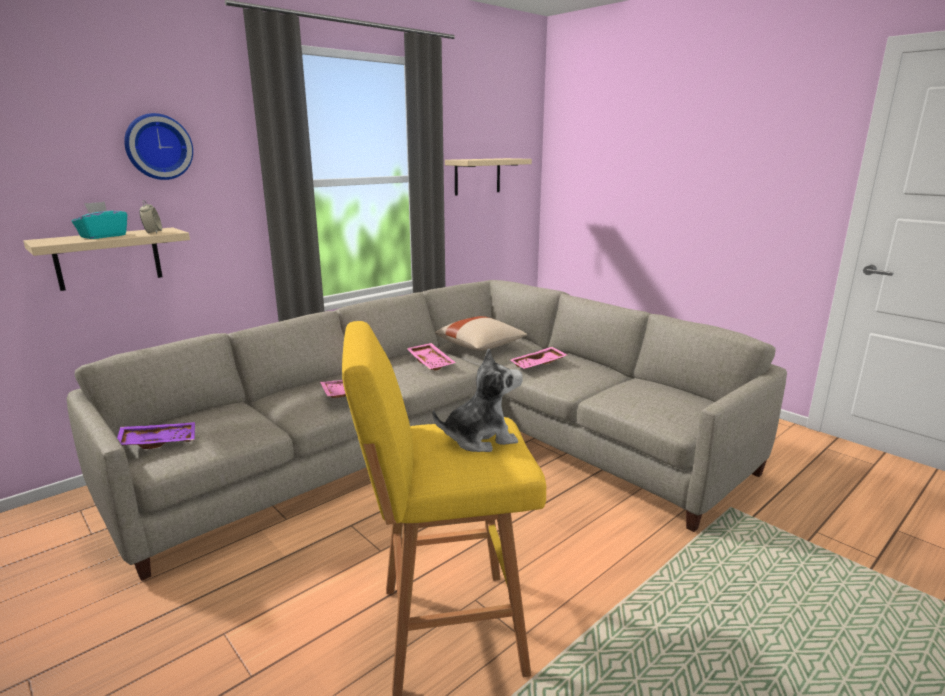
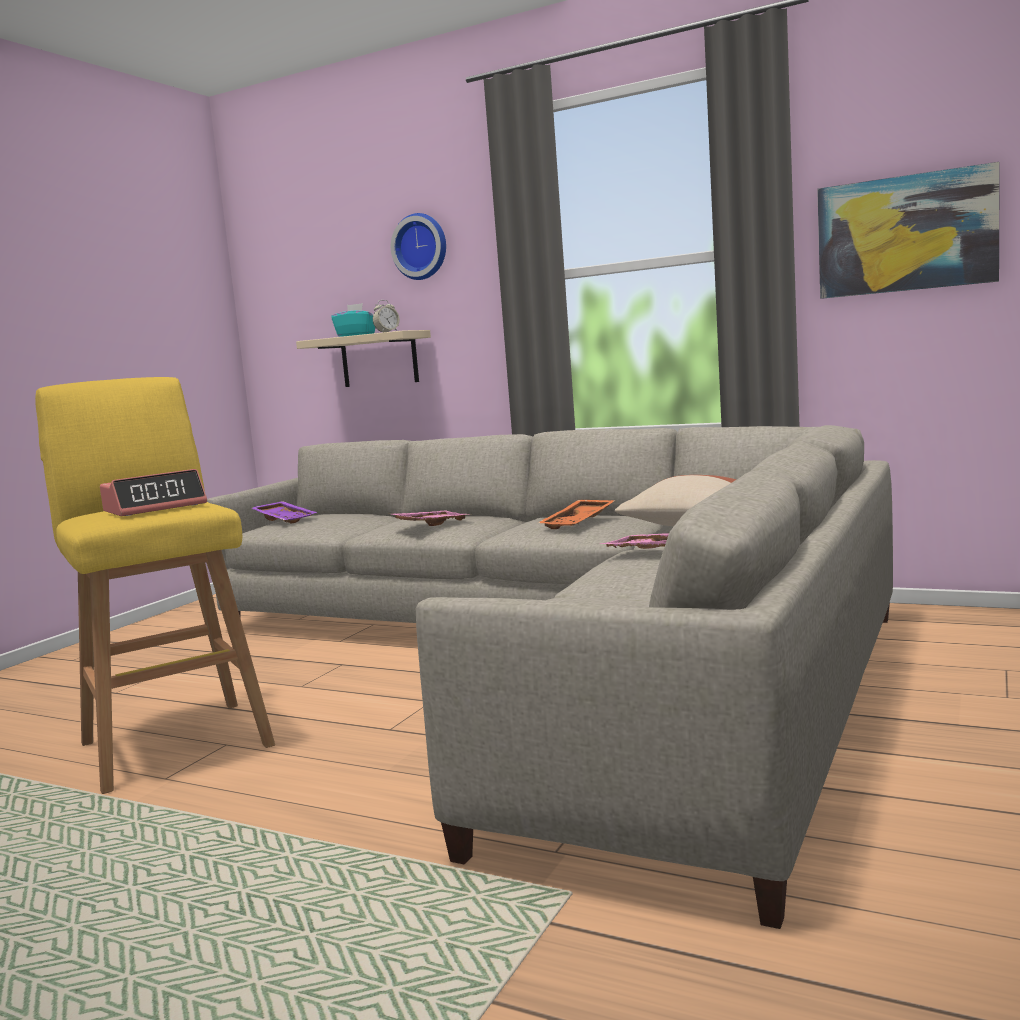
camera: 70 degrees right, 10 degrees down
(431, 362) = (579, 523): pink tray -> orange tray
(477, 176) = (906, 234): beige shelf -> picture
(480, 438) = (155, 508): plush toy -> alarm clock

